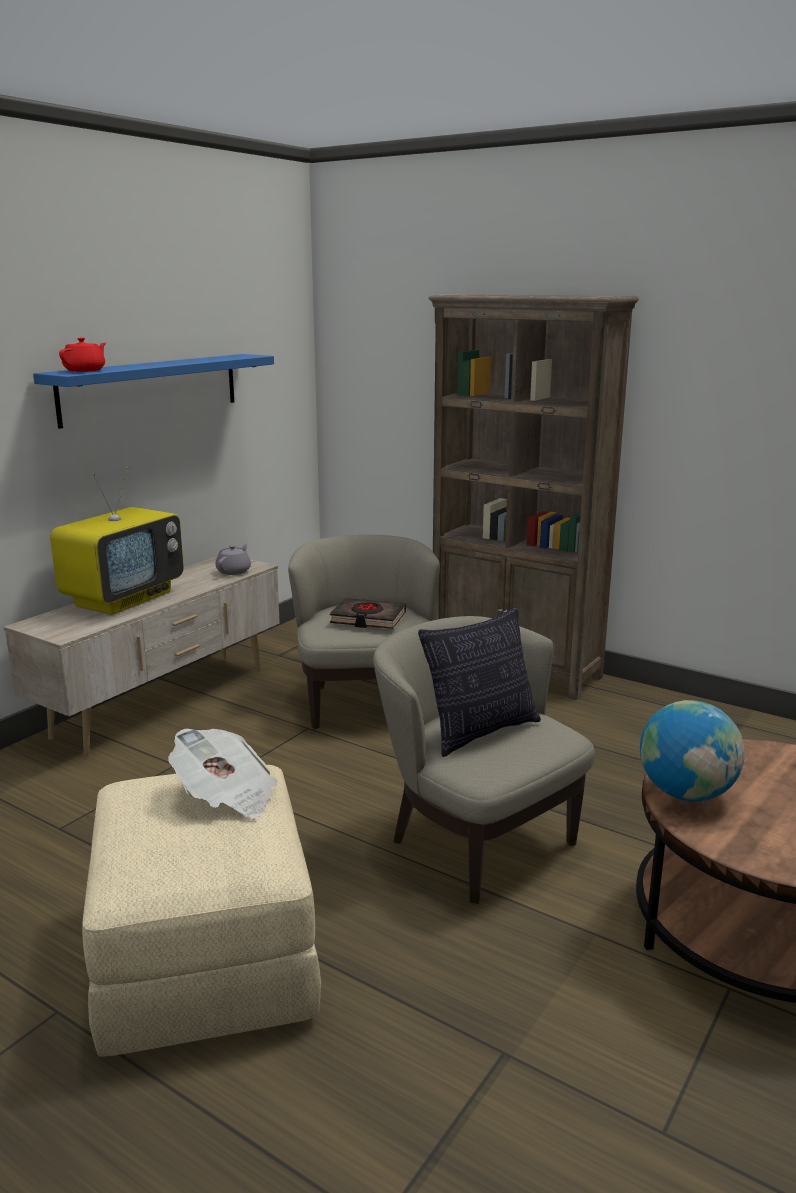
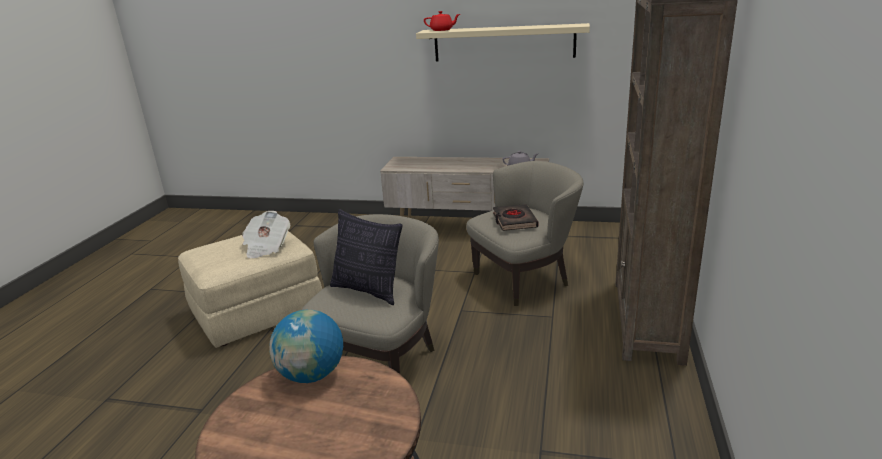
camera: 70 degrees right, 5 degrees up
(124, 598) = (449, 162): television -> none
(151, 388) = (503, 43): blue shelf -> beige shelf

